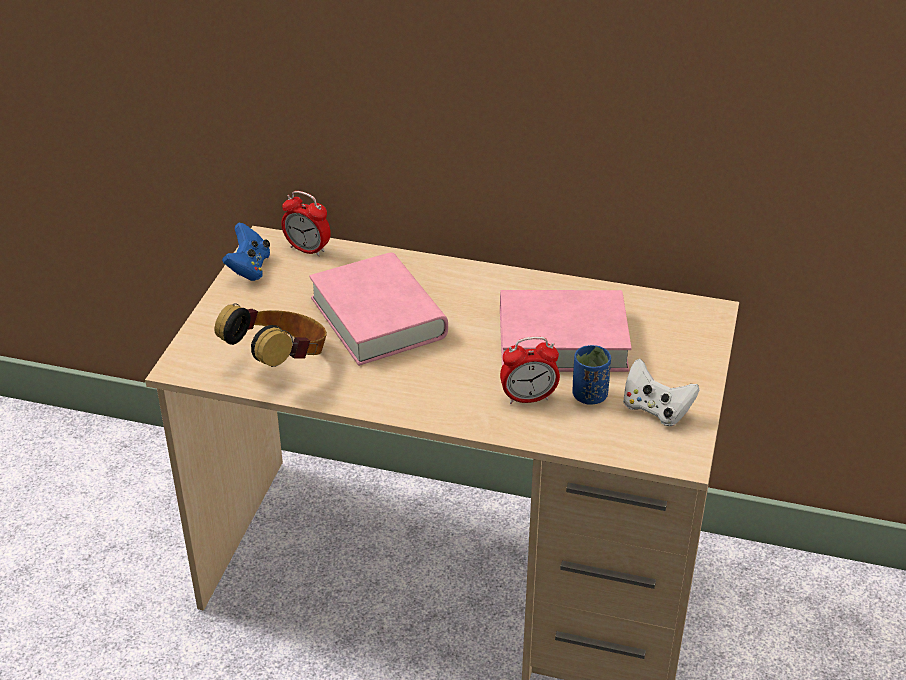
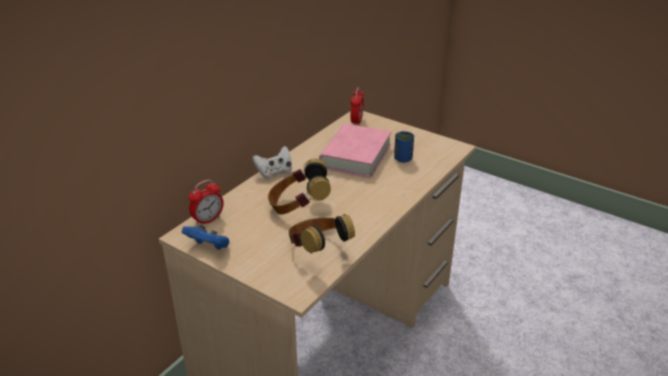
camera: 70 degrees left, 5 degrees down
(378, 317) = (298, 207): pink book -> headphones
(528, 398) = (396, 175): alarm clock -> alarm clock (356, 122)
(655, 410) = (421, 145): white game controller -> white game controller (274, 172)

